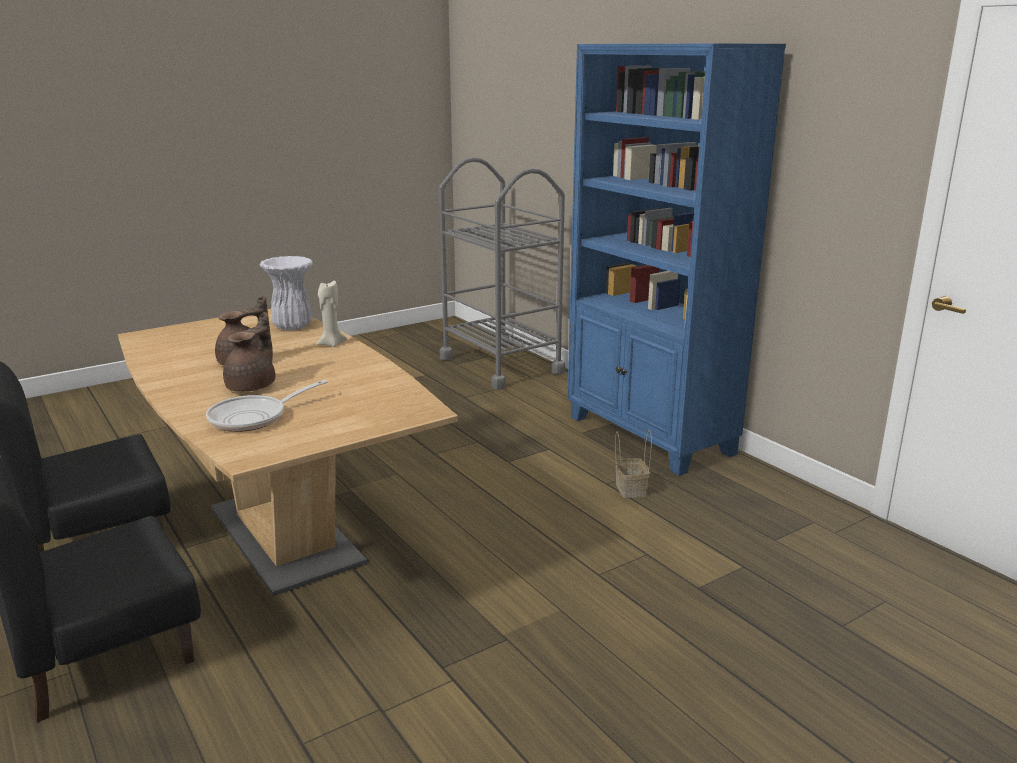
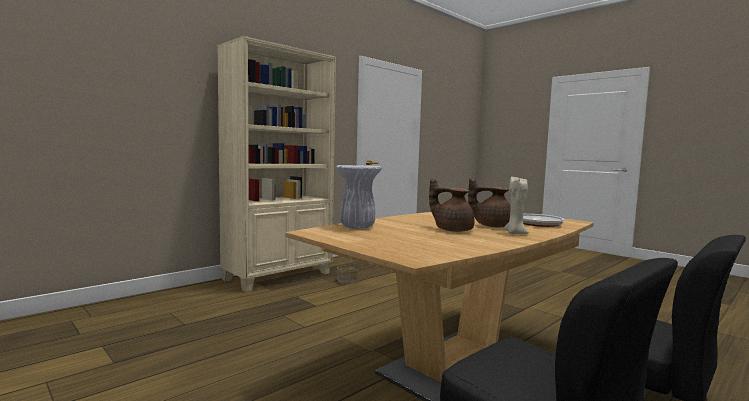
camera: 100 degrees left, 15 degrees down
(331, 344) = (394, 220): beige candle -> beige candle (515, 233)
(501, 365) = (106, 315): grey cart -> none
(649, 436) = (279, 276): blue bookcase -> beige bookcase

